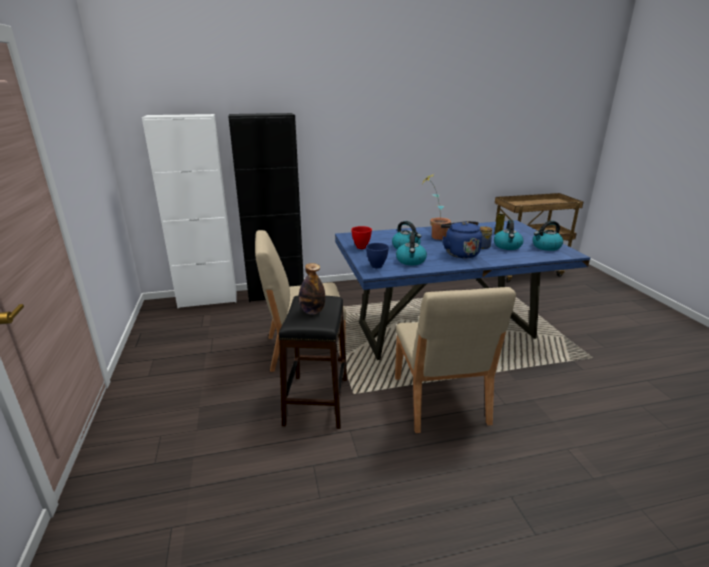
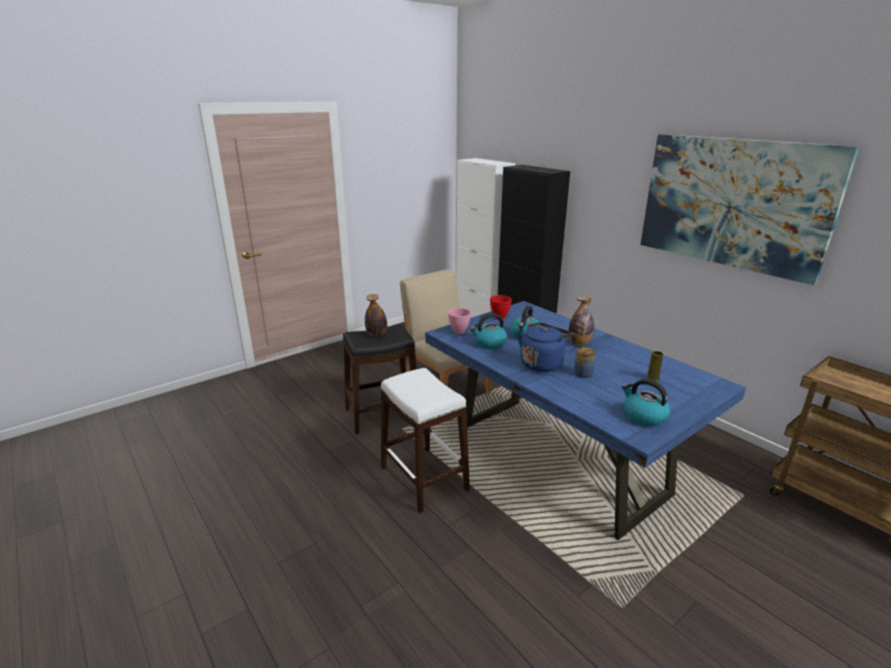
camera: 65 degrees right, 0 degrees up
(377, 266) = (459, 332): blue bowl -> pink bowl
(430, 118) = (732, 203): none -> picture
(434, 237) = (579, 343): potted plant -> bottle
(439, 401) = (423, 479): beige chair -> white stool
(507, 246) = (607, 389): kettle -> none

